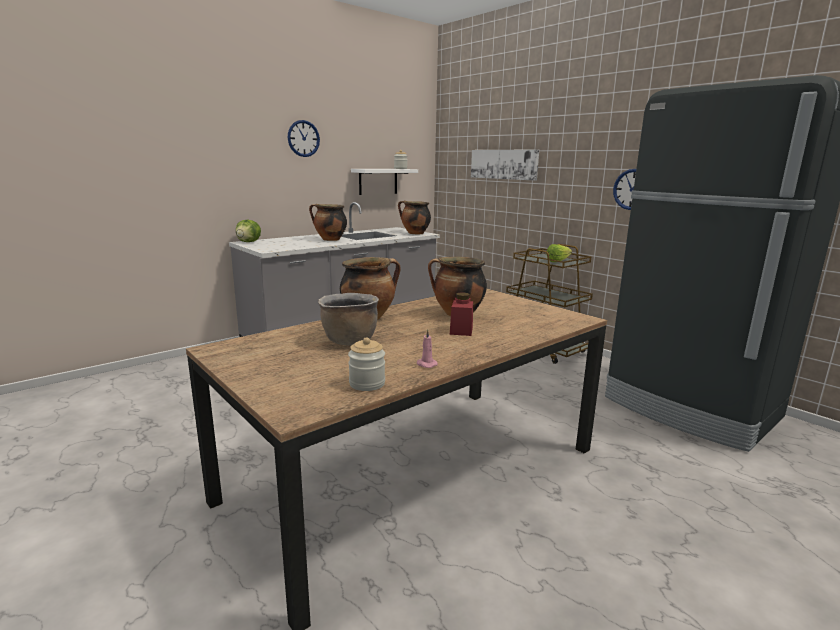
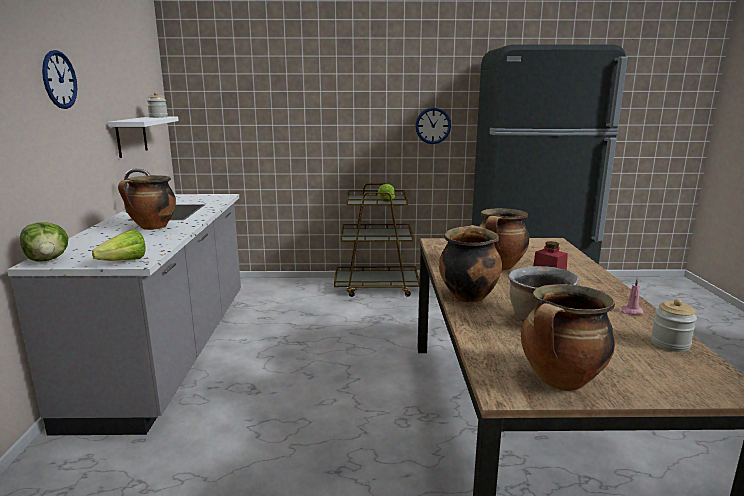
camera: 50 degrees left, 0 degrees up
(262, 249) = (119, 263): none -> lettuce
(414, 233) = (212, 198): cooking pot -> cooking pot (561, 381)
(504, 164) = (281, 106): picture -> none

